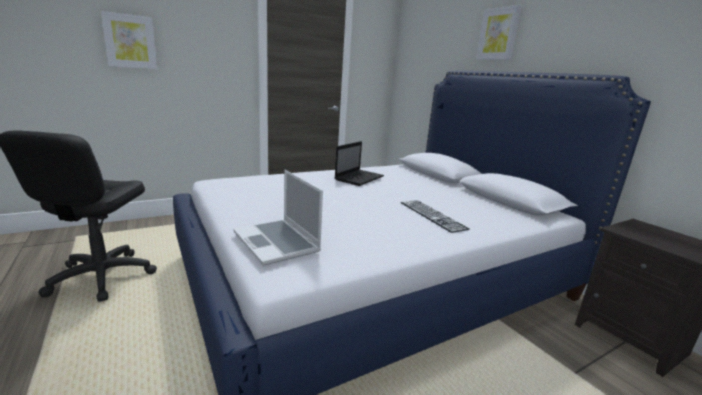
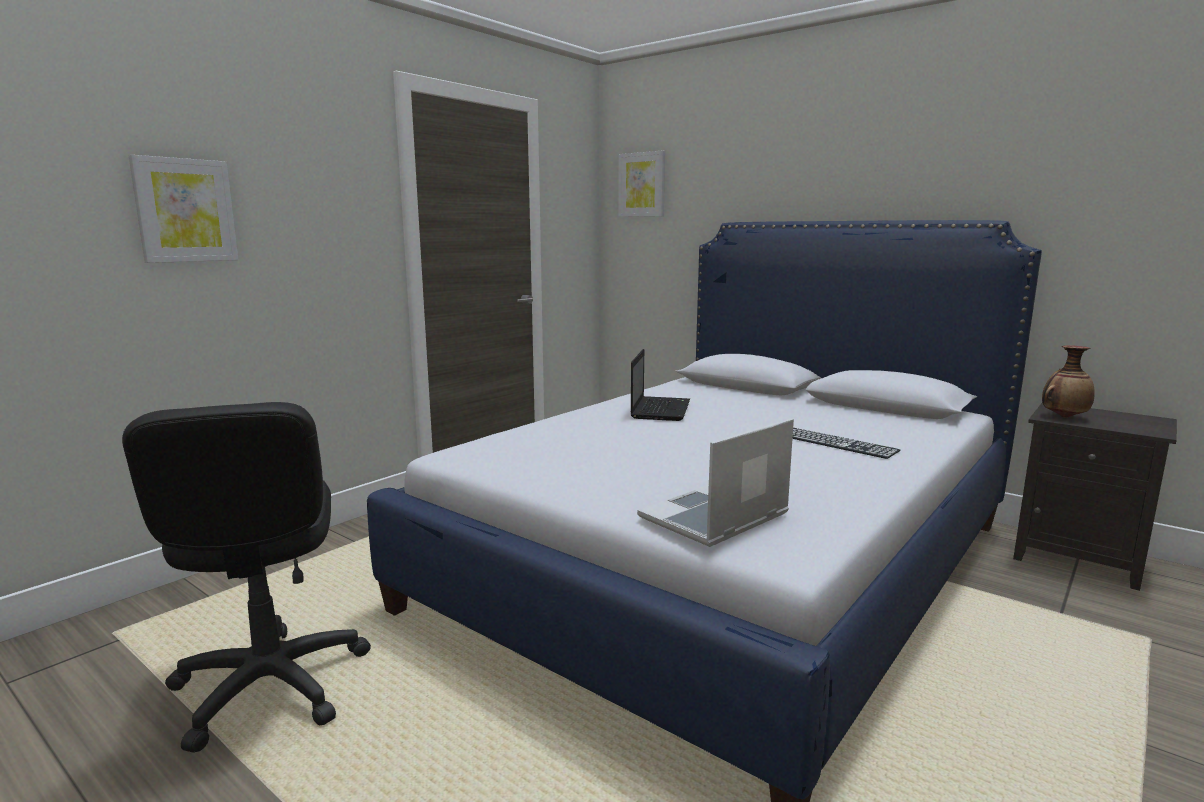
camera: 20 degrees left, 5 degrees down
(277, 243) = (714, 517): laptop -> laptop turned 105 degrees clockwise
(498, 34) = (798, 166): picture -> picture (642, 184)
(633, 232) = (1064, 417): none -> vase

